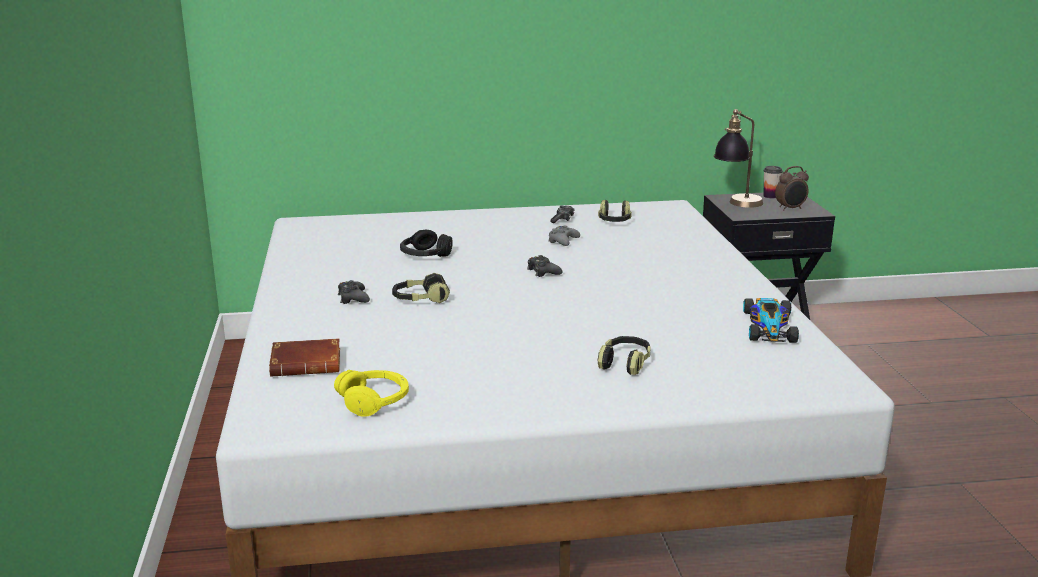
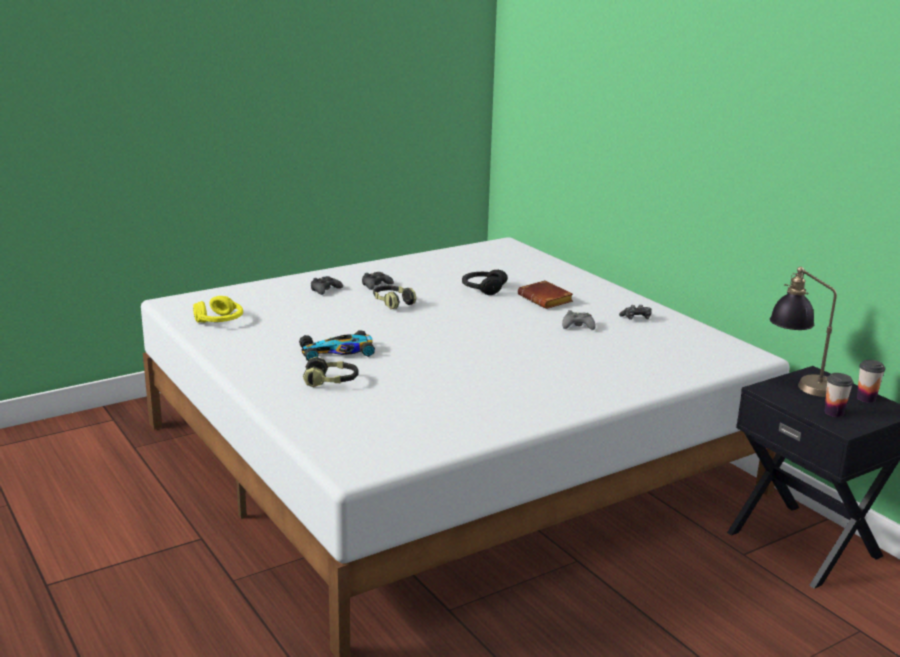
camera: 65 degrees right, 0 degrees up
(308, 364) = (261, 295): brown book -> brown book (547, 300)
(543, 271) = (493, 330): black game controller -> black game controller (325, 290)
(614, 221) = (662, 338): headphones -> none
(769, 326) = (459, 428): toy car -> toy car (339, 352)
(790, 208) = (834, 412): alarm clock -> cup

